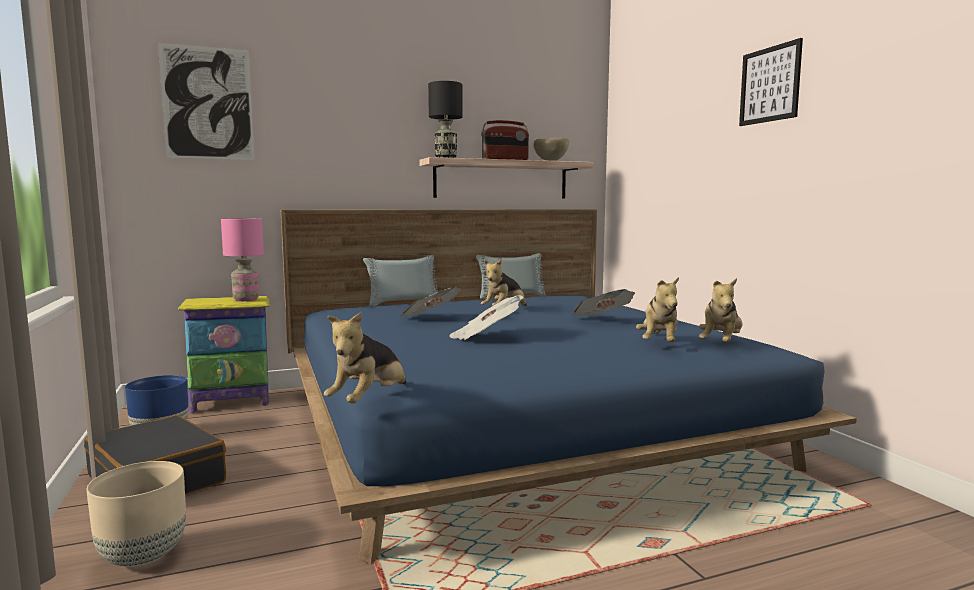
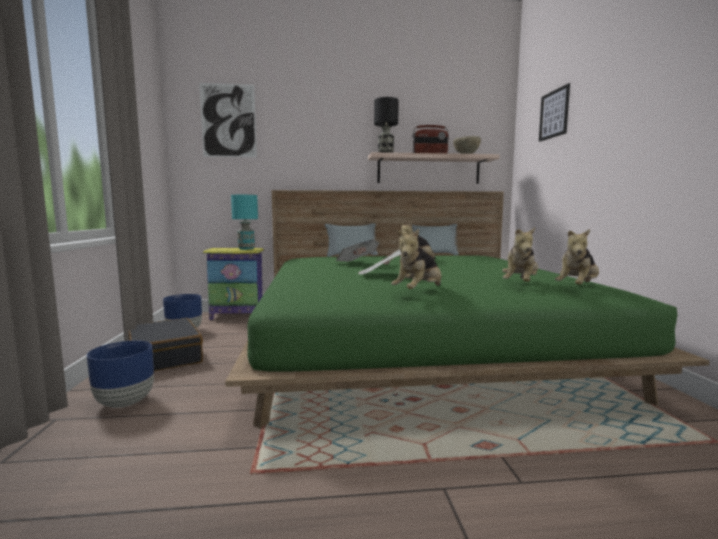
camera: 15 degrees right, 0 degrees up
(144, 556) = (126, 402): beige planter -> blue planter
(246, 299) = (246, 249): pink table lamp -> turquoise table lamp
(369, 401) = (258, 306): plush toy -> plush toy (418, 292)
(516, 425) = (416, 346): blue bed -> green bed
(602, 320) = (485, 269): newspaper -> none
(770, 84) = (643, 69): picture -> picture (554, 114)

